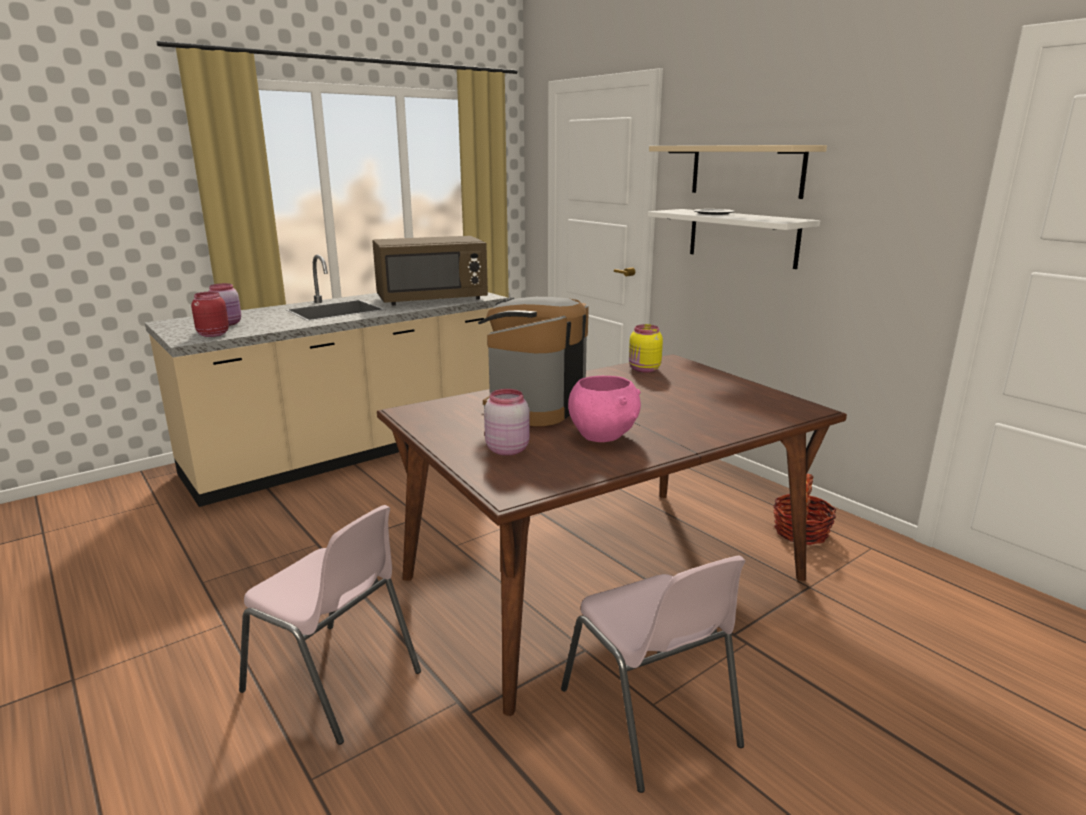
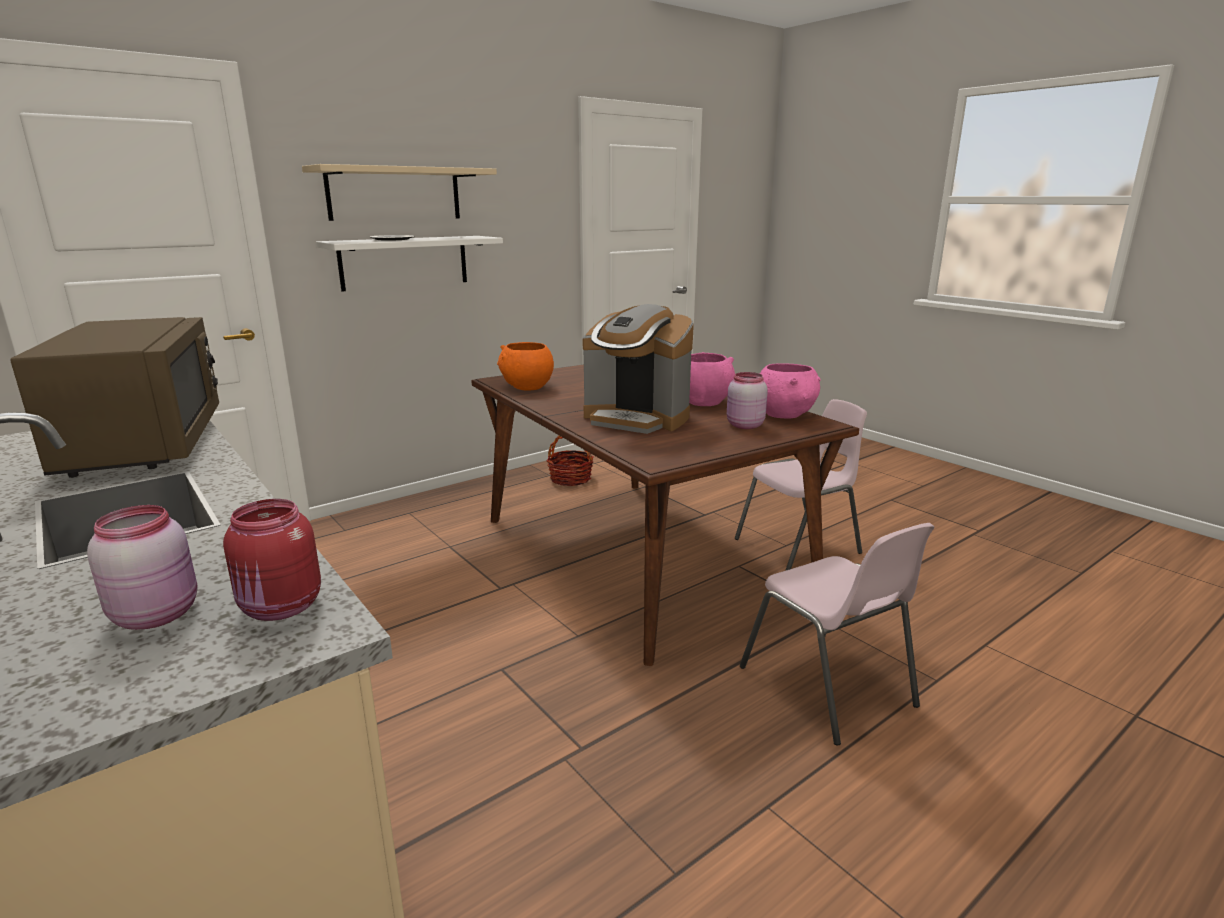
camera: 90 degrees left, 0 degrees up
(334, 682) = (828, 687): pink chair -> pink chair turned 120 degrees clockwise
(549, 474) = (785, 415): none -> pink bowl
(644, 369) = (527, 387): yellow jar -> orange bowl

